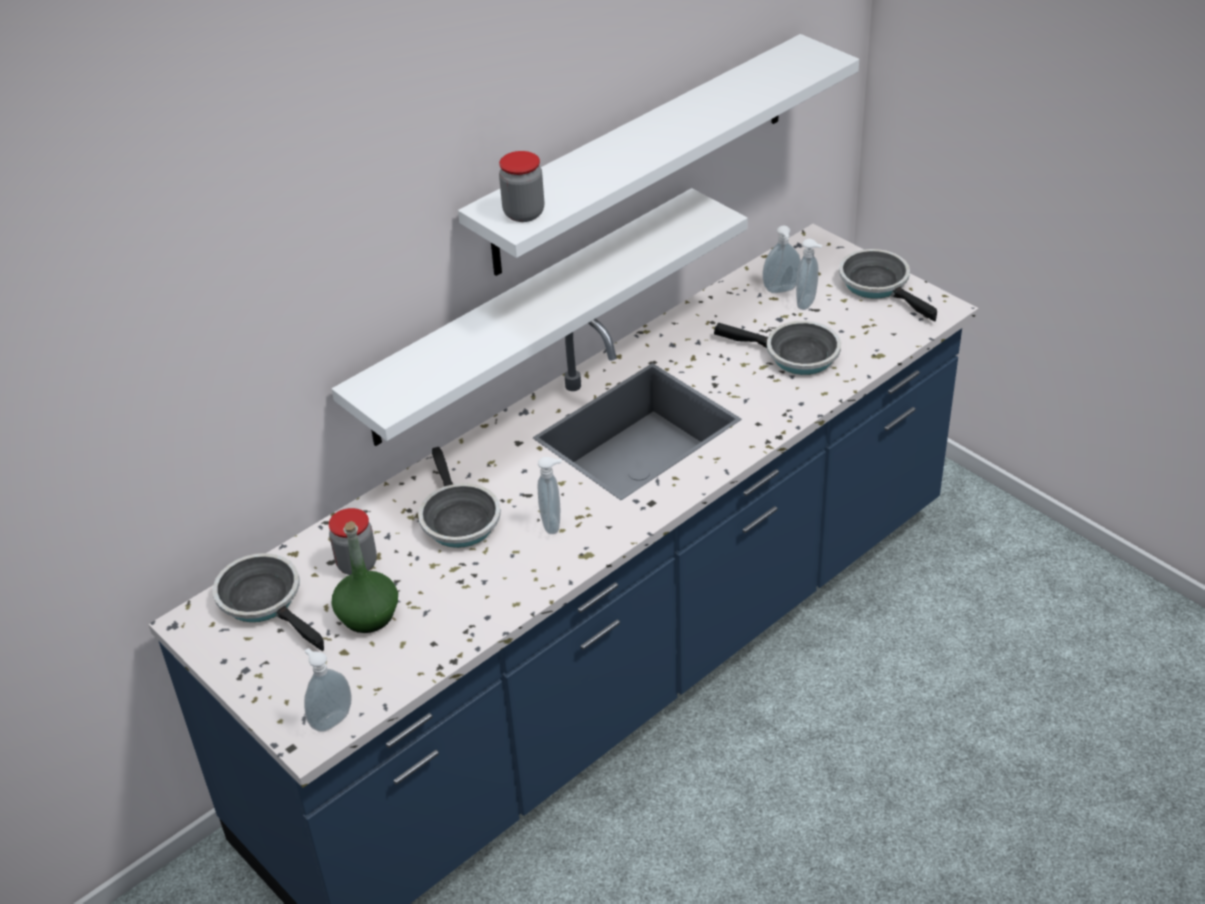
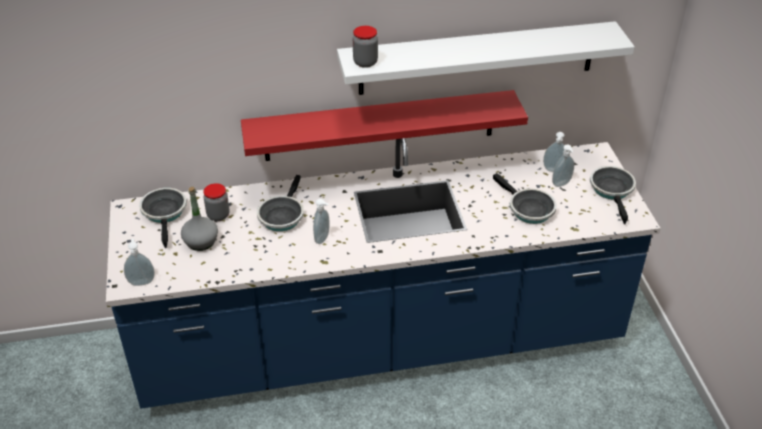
camera: 30 degrees right, 0 degrees up
(368, 615) = (201, 242): green bottle -> grey bottle
(527, 317) = (380, 126): white shelf -> red shelf

